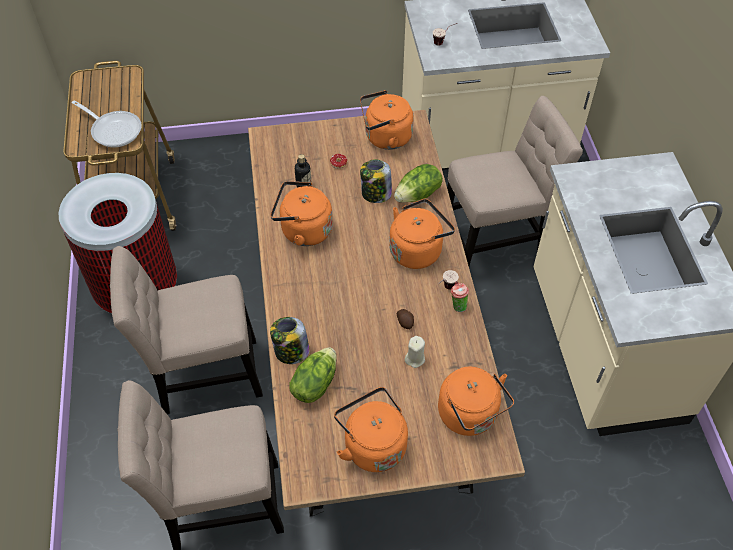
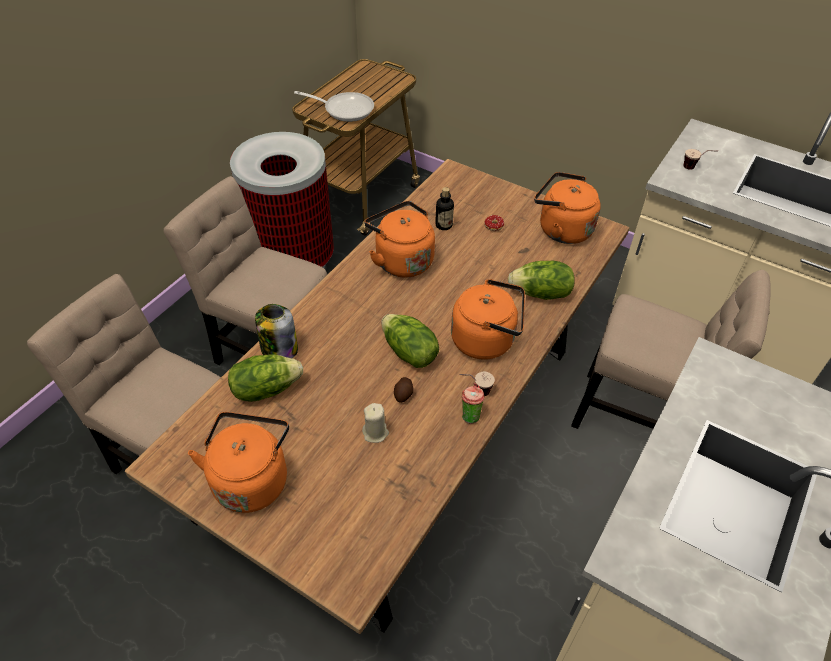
camera: 40 degrees right, 5 degrees down
(114, 130) = (345, 109): frying pan -> frying pan turned 60 degrees counterclockwise
(375, 194) = (500, 269): jar -> none
(379, 293) = (408, 353): none -> lettuce
(470, 416) = (367, 526): orange kettle -> none

